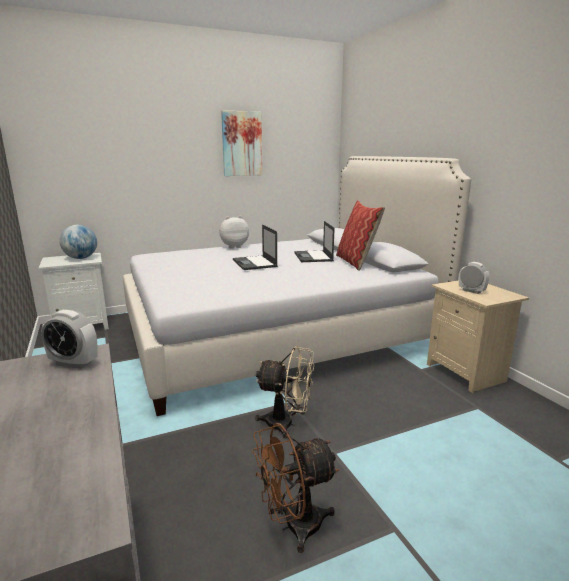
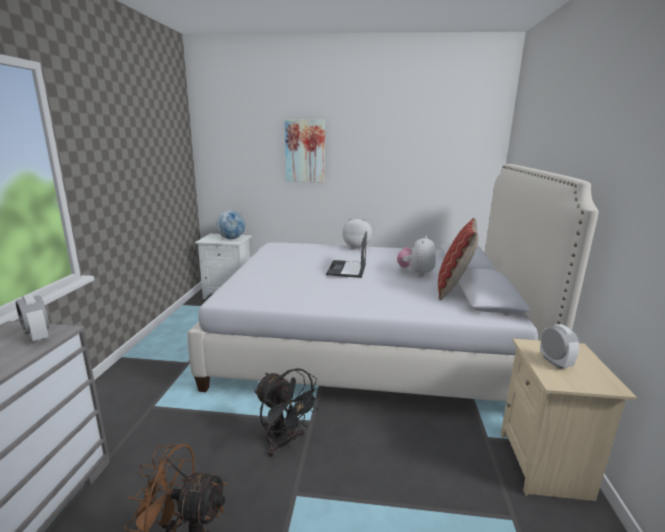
camera: 30 degrees right, 0 degrees up
(241, 144) = (389, 145): picture -> picture (305, 151)
(287, 424) = (284, 443): beige fan -> black fan
(313, 257) = (416, 273): laptop -> plush toy

